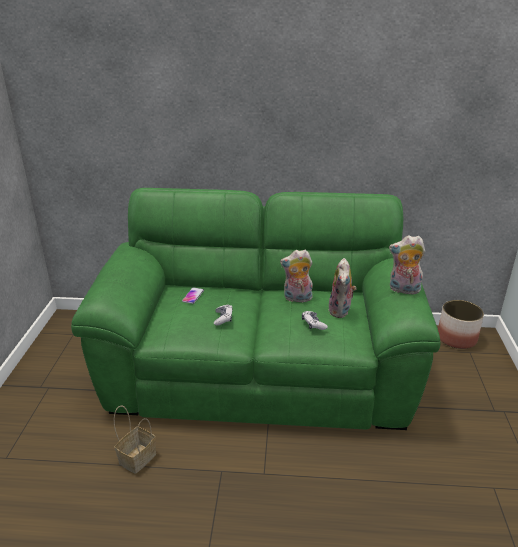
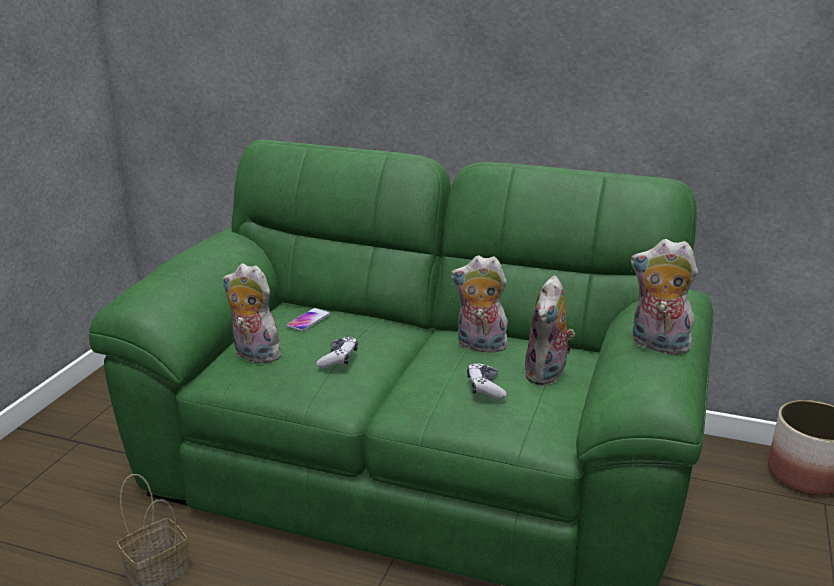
camera: 15 degrees right, 5 degrees down
(171, 323) = (253, 355): none -> plush toy

